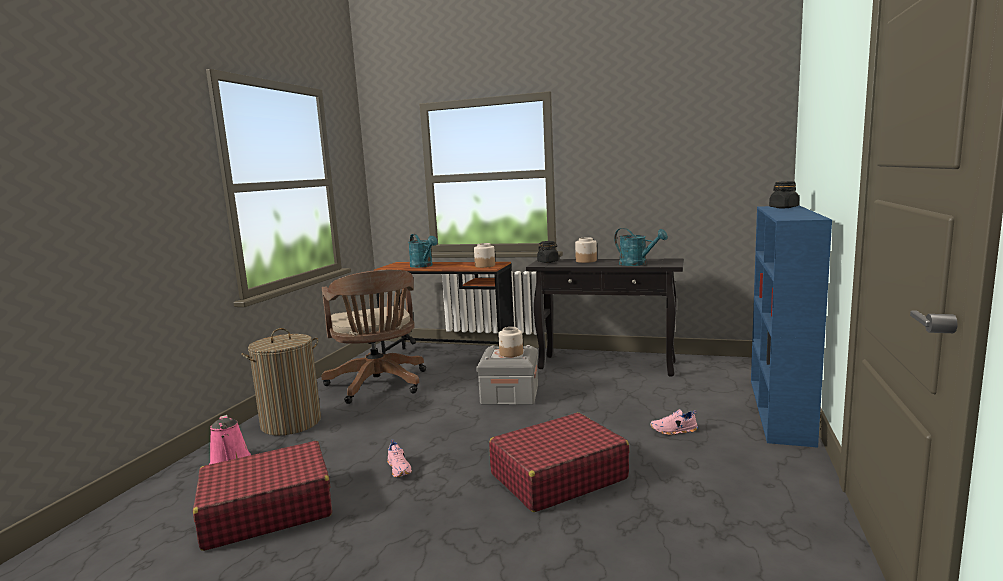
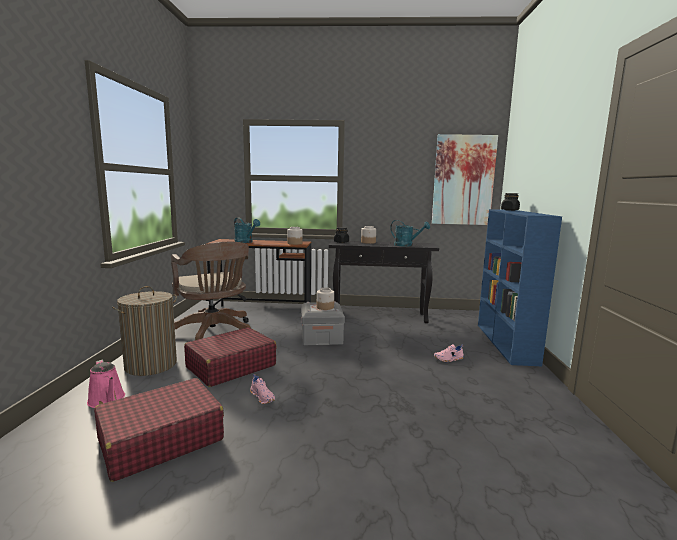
camera: 15 degrees left, 0 degrees up
(557, 476) = (387, 395): red suitcase -> red suitcase (230, 366)
(730, 162) = (463, 180): none -> picture

